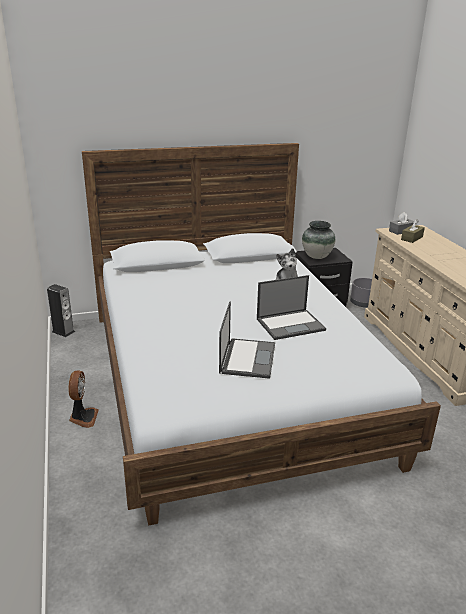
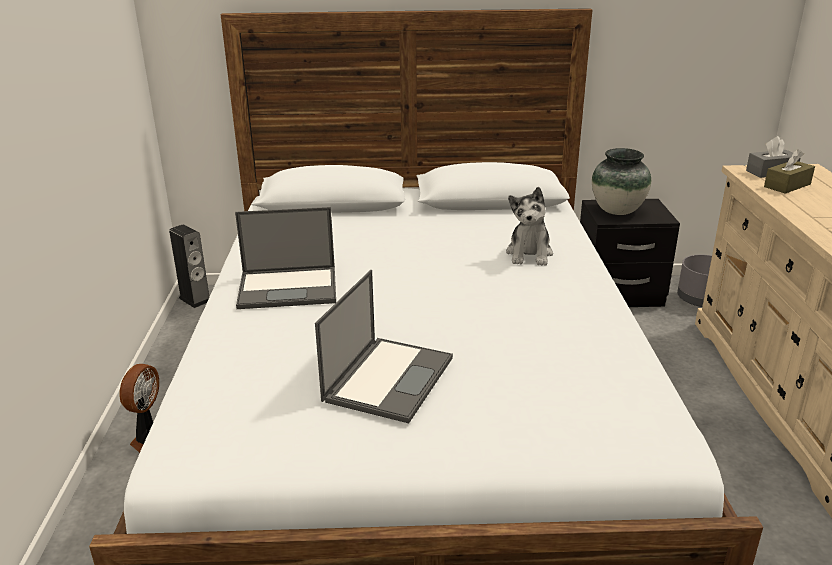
camera: 15 degrees right, 0 degrees up
(291, 324) = (503, 323): laptop -> laptop (289, 288)

